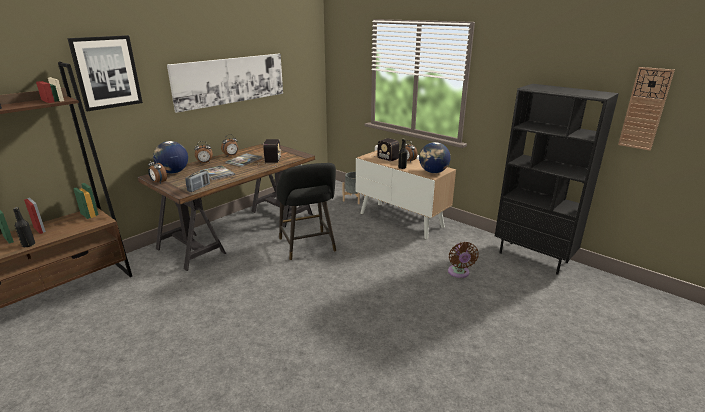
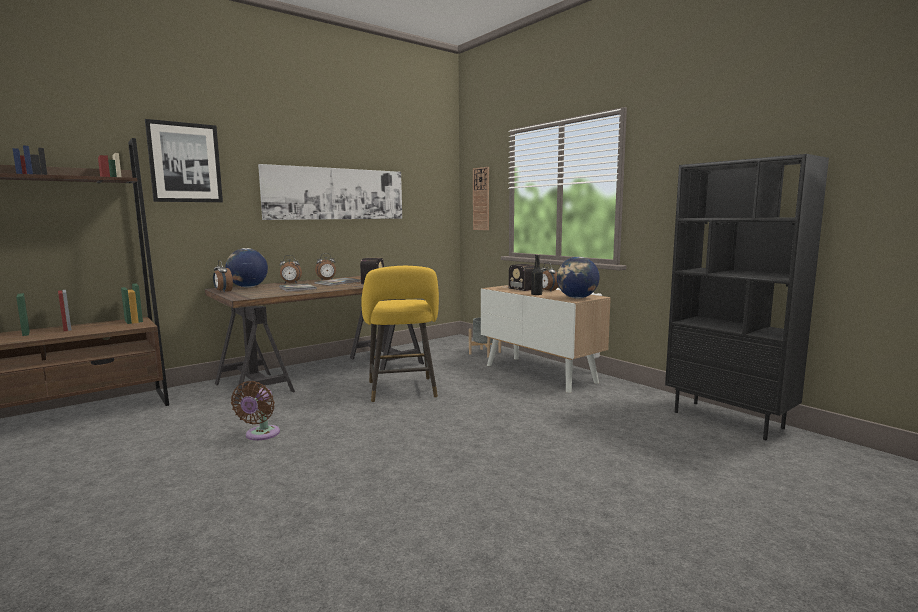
camera: 10 degrees right, 15 degrees down
(28, 245) = (41, 337): black bottle -> none
(199, 188) = (264, 295): radio -> none
(308, 247) = (402, 392): black stool -> yellow stool
(459, 273) = (605, 429): brown fan -> brown fan (260, 435)
(645, 109) = (873, 175): wall clock -> wall clock (481, 199)

